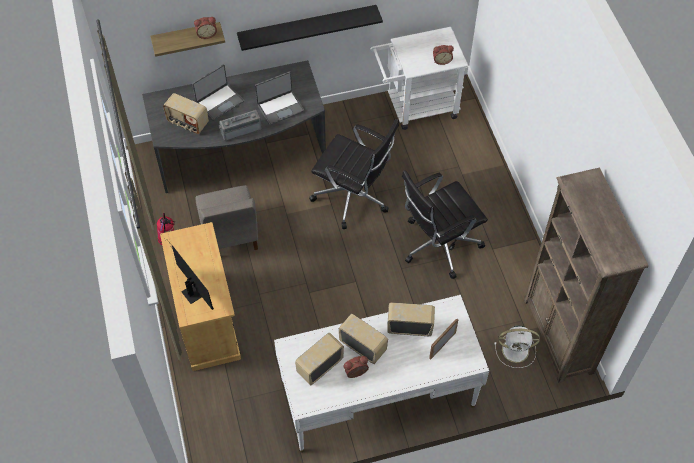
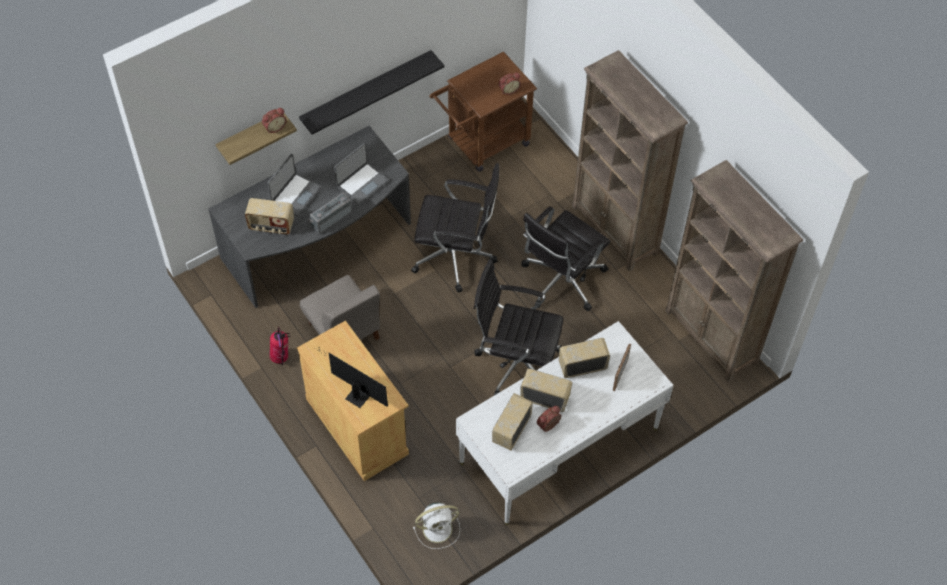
camera: 20 degrees left, 0 degrees up
(369, 306) = (516, 363): none -> black office chair
(416, 107) = (482, 144): white cart -> brown cart
(505, 214) = (615, 230): none -> brown bookcase
(516, 350) = (677, 362): white fan -> white fan (439, 528)

